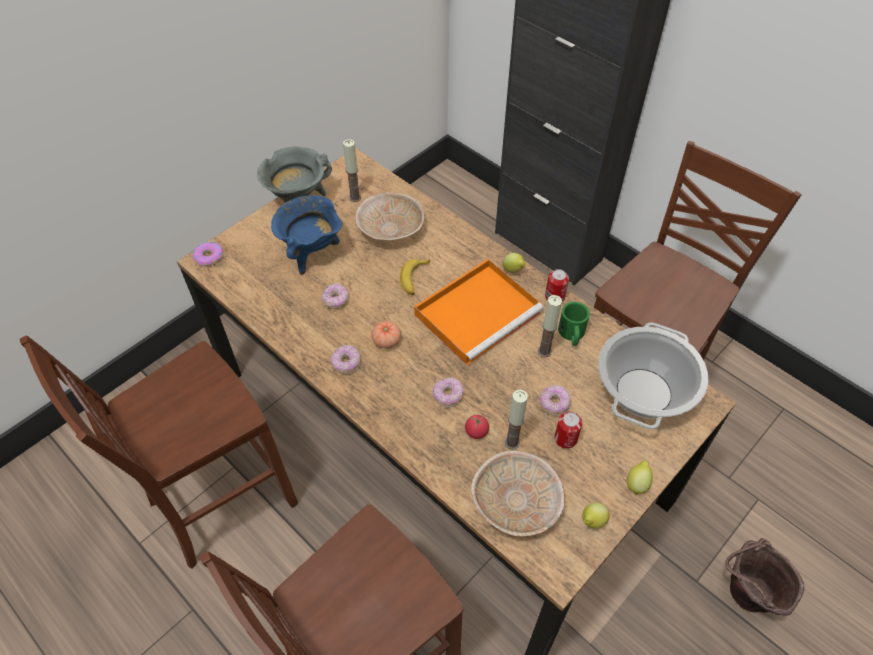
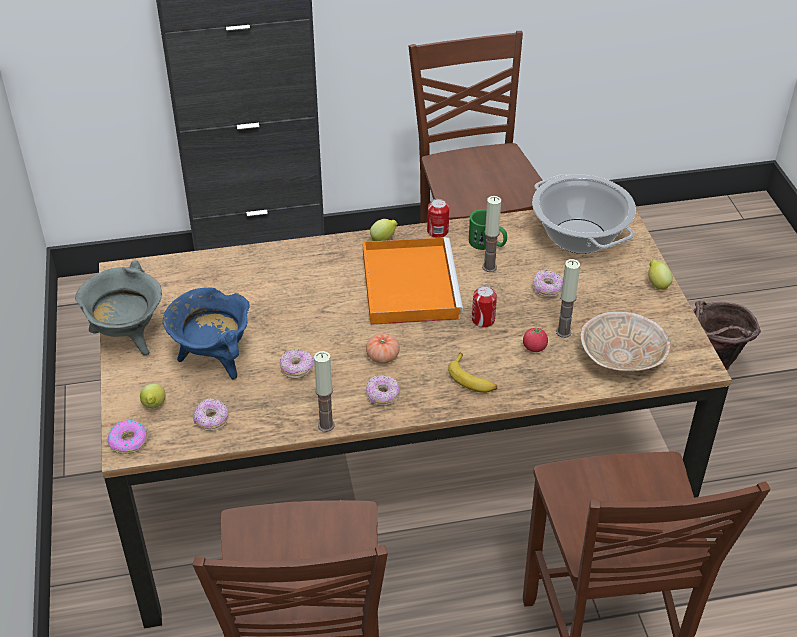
camera: 55 degrees left, 10 degrees down
(355, 197) = (172, 295): candle -> candle (326, 425)
(390, 228) = (244, 290): beige bowl -> none
(414, 280) = (328, 305): banana -> banana (472, 379)
(448, 396) = (482, 347): donut -> donut (211, 420)
(565, 438) = (585, 300): can -> can (483, 320)
(592, 522) = (671, 325): lemon -> lemon (154, 406)

